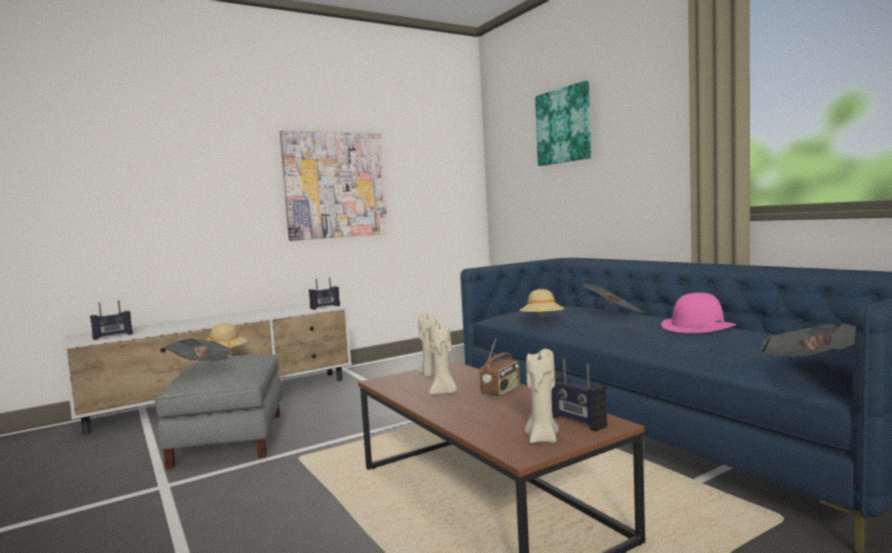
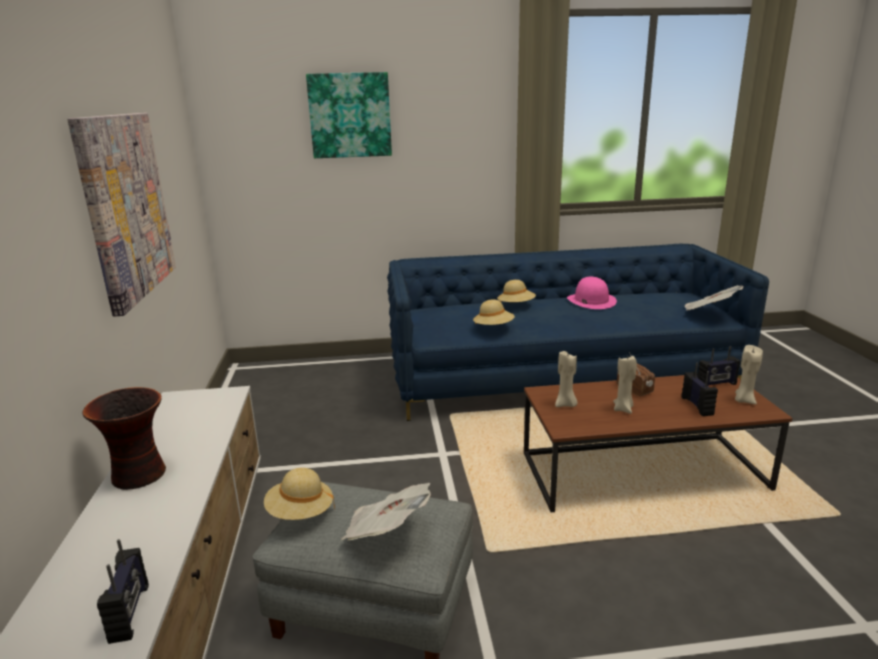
camera: 65 degrees left, 15 degrees up
(229, 316) = (140, 475): none -> vase
(325, 307) = (225, 398): radio -> radio (697, 406)
(614, 314) = (516, 306): newspaper -> beige hat

